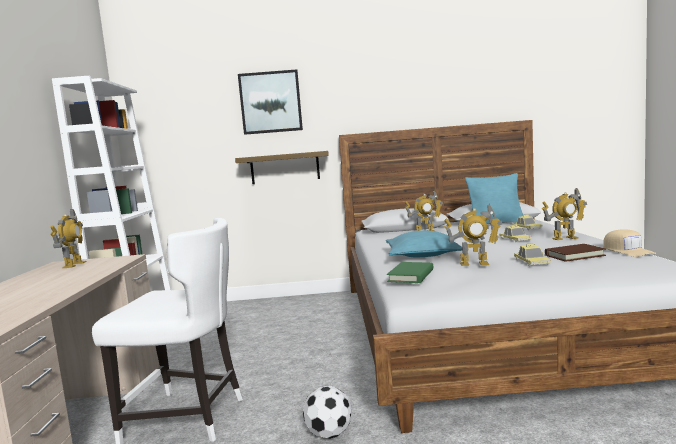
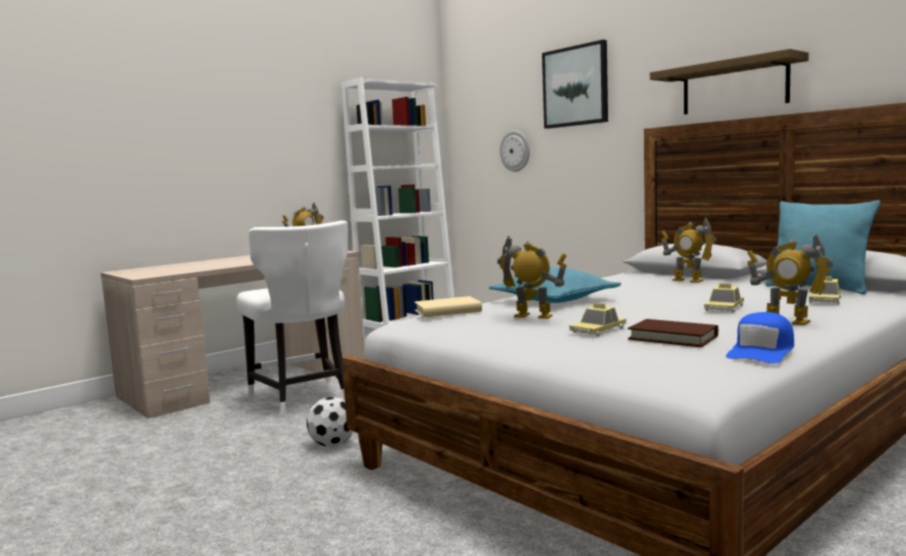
camera: 50 degrees right, 0 degrees up
(210, 153) = (515, 151): none -> wall clock
(285, 168) = (586, 172): shelf -> shelf (734, 86)
(411, 276) = (448, 311): green book -> beige book
(474, 264) = (533, 316): toy robot -> toy robot turned 150 degrees clockwise
(627, 251) = (761, 351): beige cap -> blue cap

